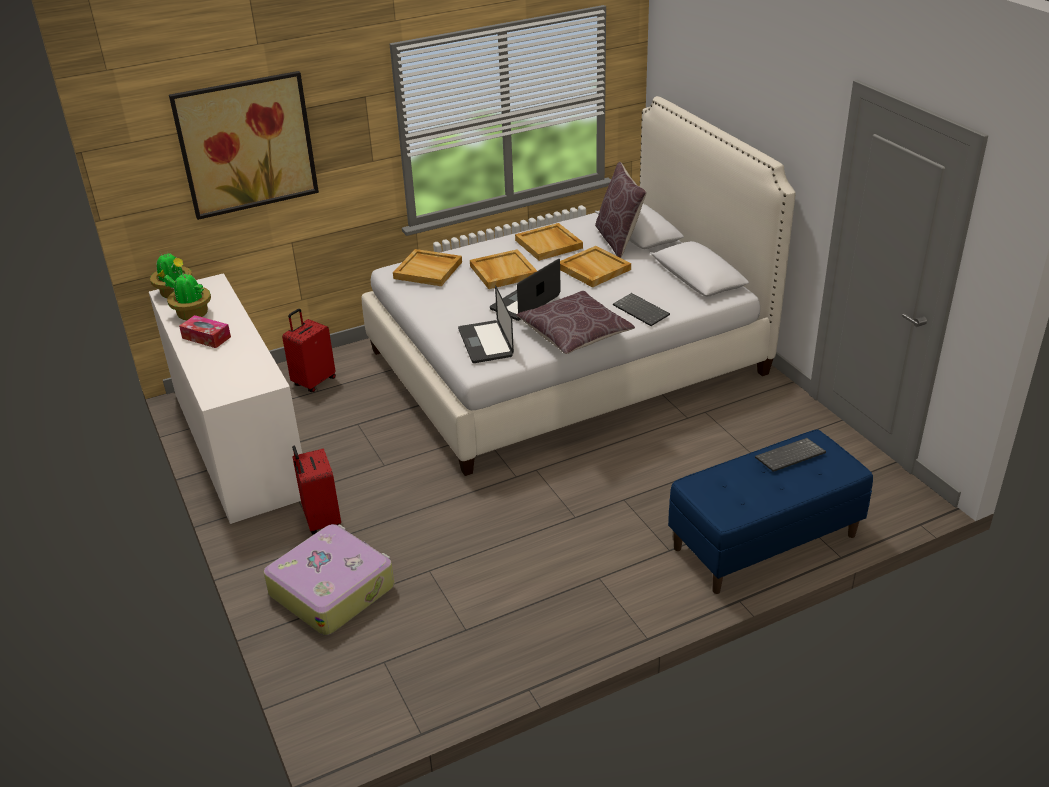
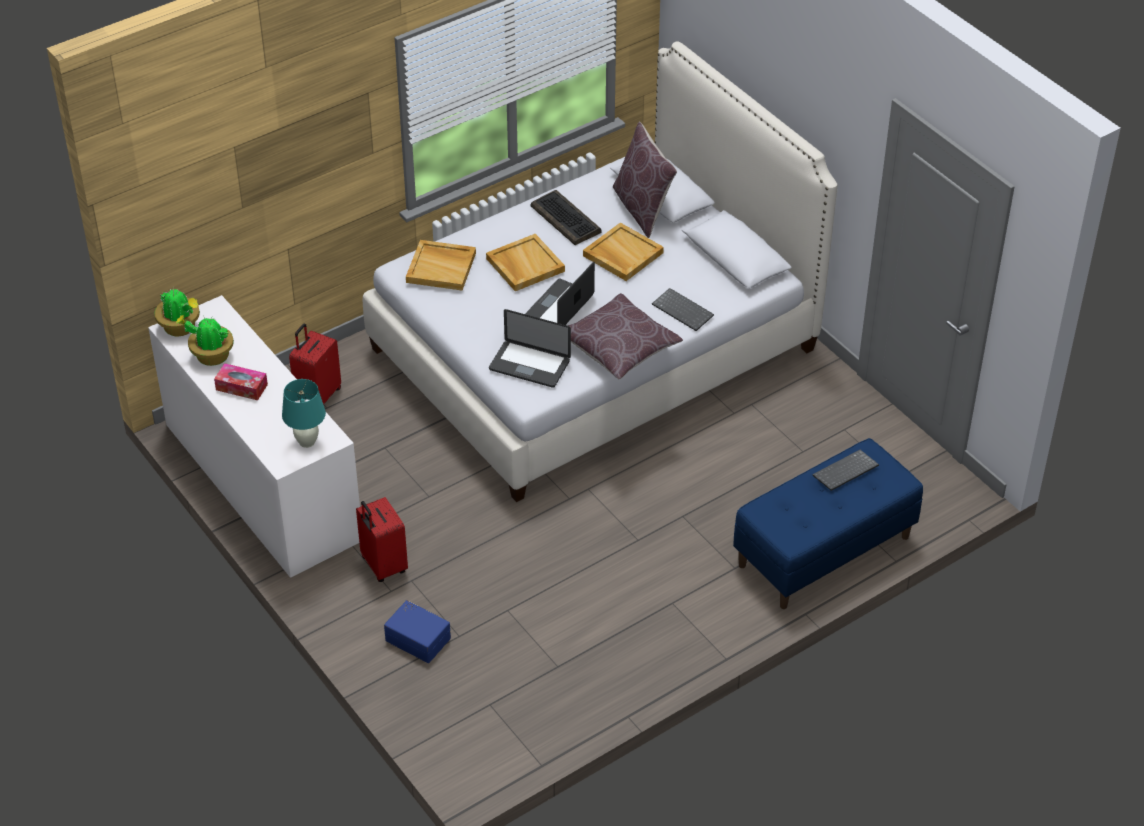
camera: 10 degrees left, 10 degrees up
(245, 382) = (307, 442): none -> turquoise table lamp
(246, 144) = (250, 164): picture -> none
(332, 589) = (418, 638): suitcase -> blue storage box
(485, 343) = (529, 365): laptop -> laptop turned 45 degrees counterclockwise
(549, 244) = (566, 219): beige tray -> keyboard

